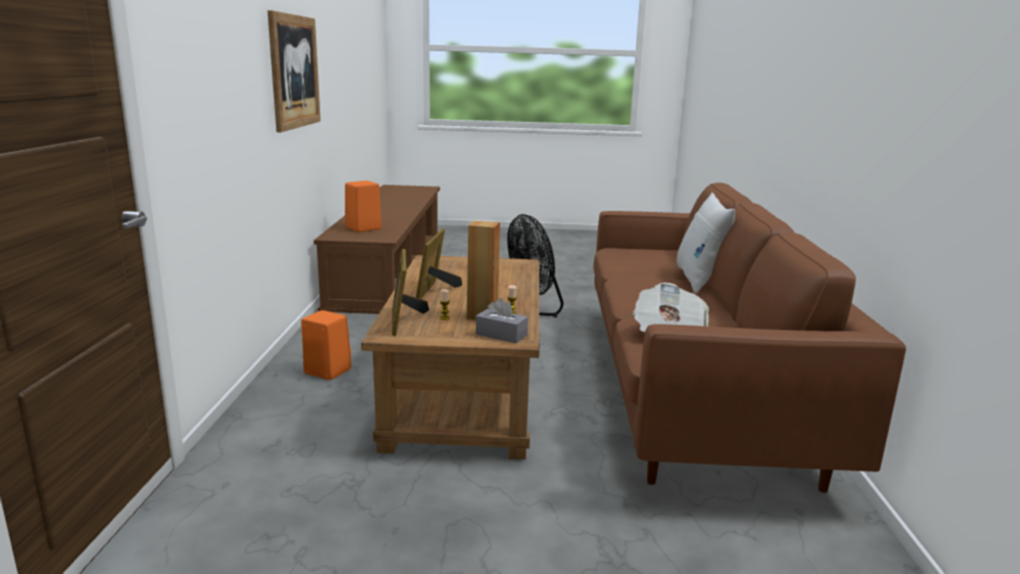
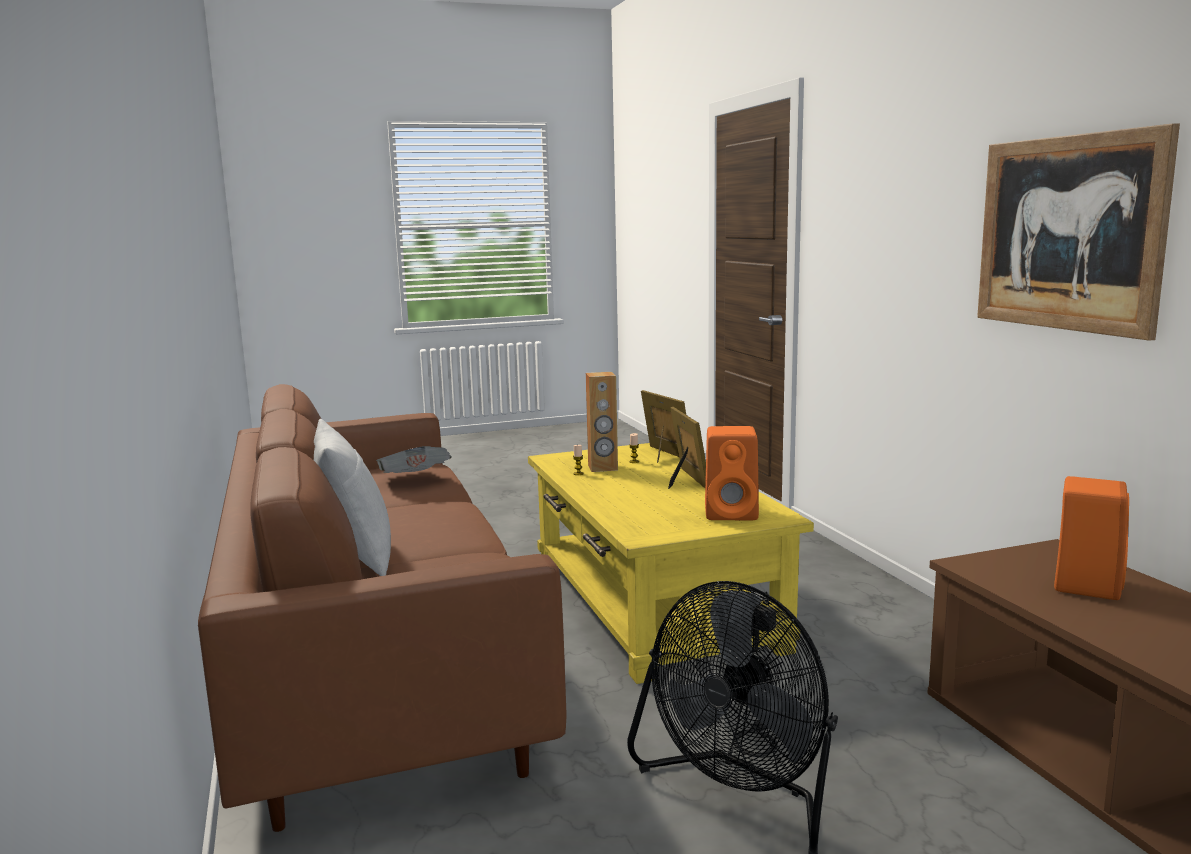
camera: 160 degrees right, 5 degrees down
(326, 371) = (827, 587): orange speaker -> orange speaker (733, 513)
(465, 390) = (652, 601): brown coffee table -> yellow coffee table
(501, 335) = (568, 458): grey tissue box -> none

